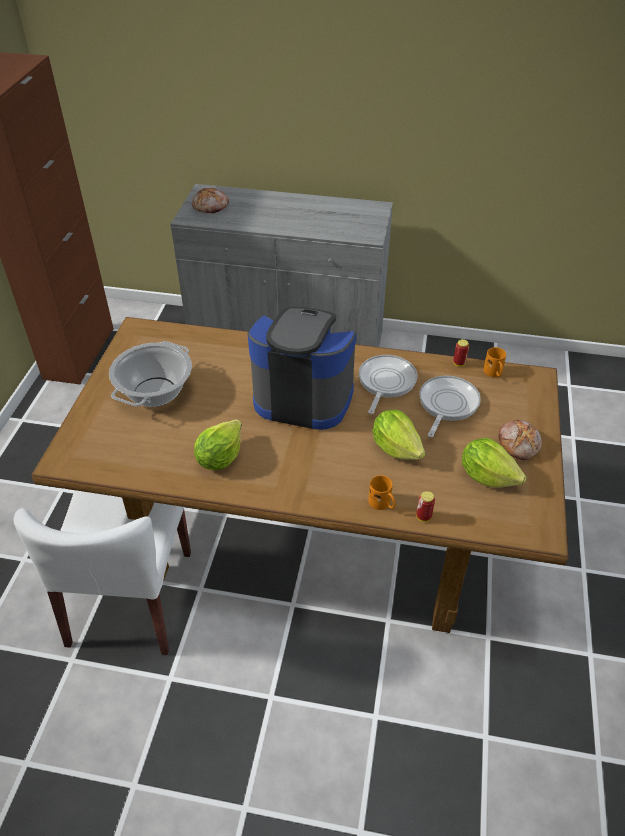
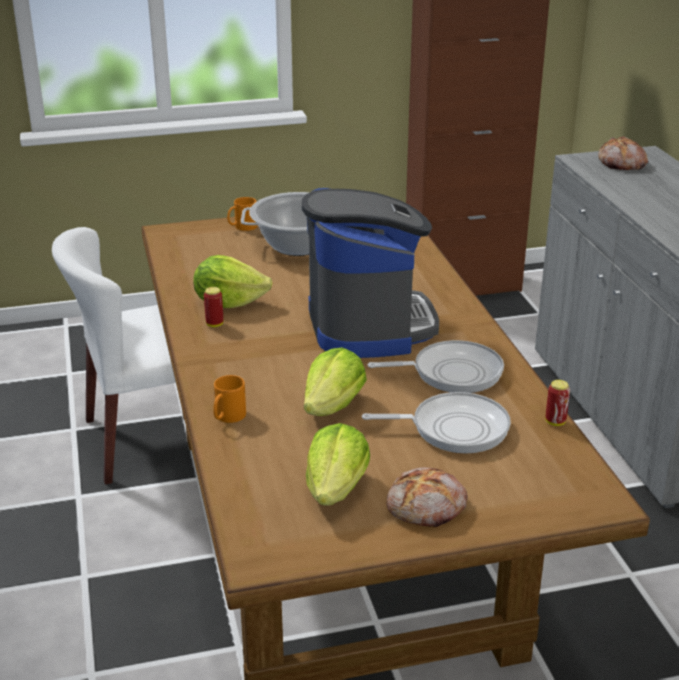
camera: 65 degrees right, 15 degrees down
(423, 517) = (225, 451): can -> can (214, 324)
(494, 373) = (566, 457): orange mug -> orange mug (242, 227)

